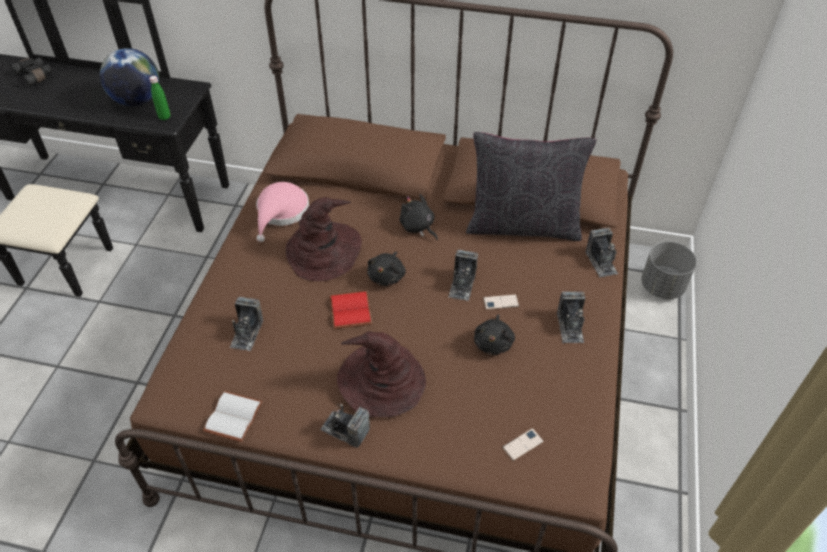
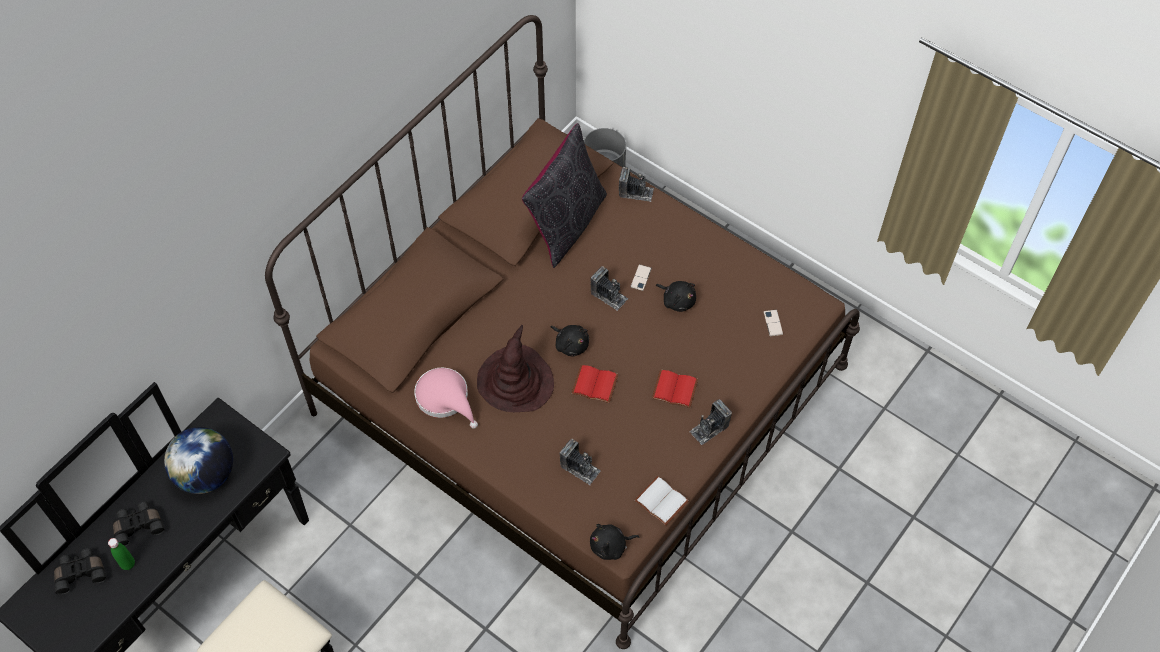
camera: 65 degrees left, 10 degrees up
(82, 86) = (138, 525): none -> black binoculars
(164, 117) = (255, 454): green bottle -> green bottle (128, 564)
(381, 380) = (676, 388): brown hat -> red book
(418, 227) = (525, 299): black plush toy -> black plush toy (610, 546)
(570, 327) = (688, 245): camera -> none

